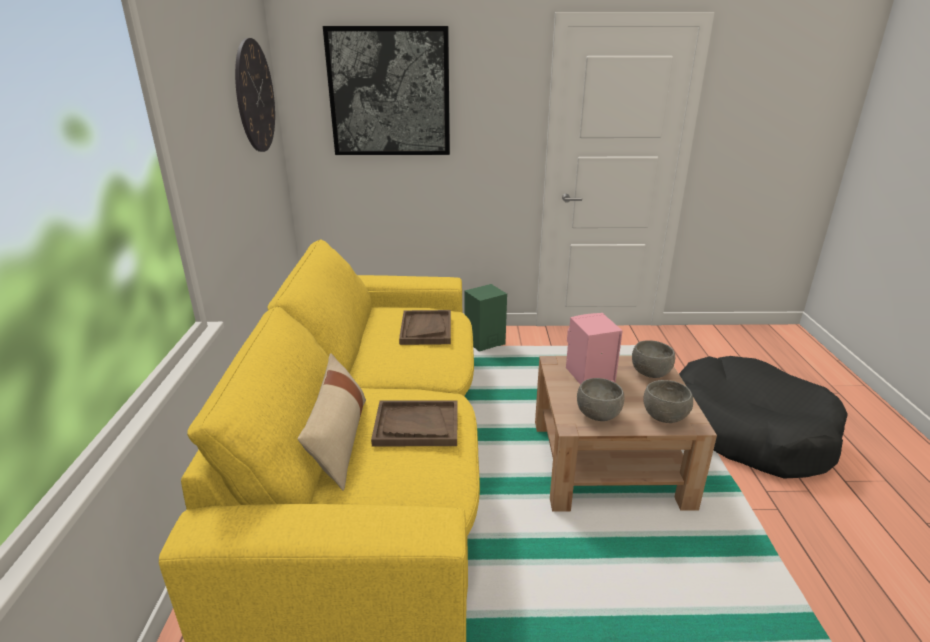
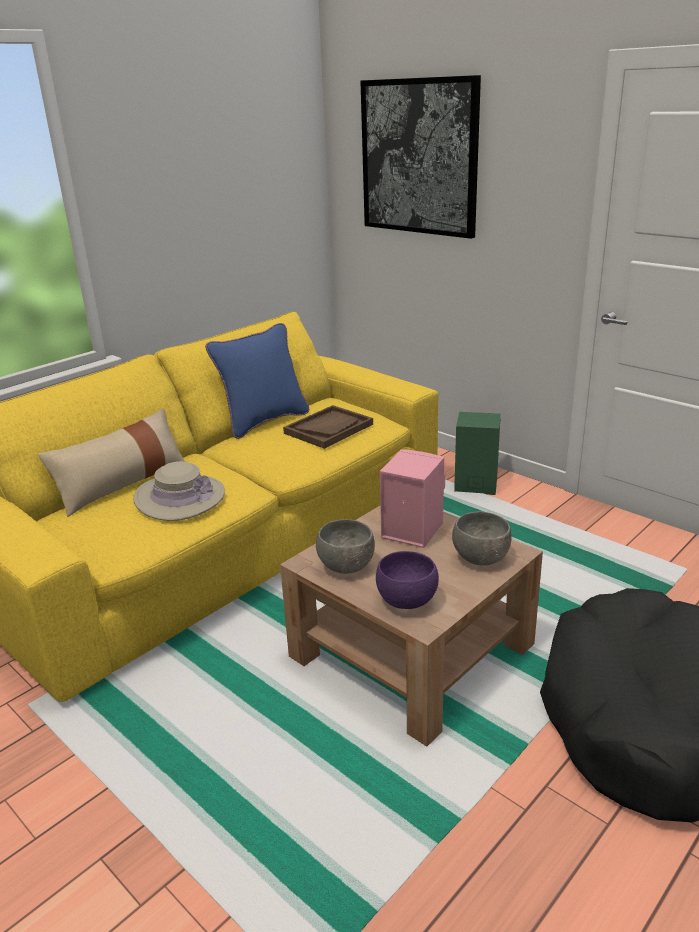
camera: 45 degrees right, 0 degrees up
(255, 96) = (266, 156): wall clock -> none
(361, 342) = (264, 421): none -> blue pillow
(416, 425) = (180, 498): brown tray -> beige hat
(665, 417) = (408, 601): grey bowl -> purple bowl

